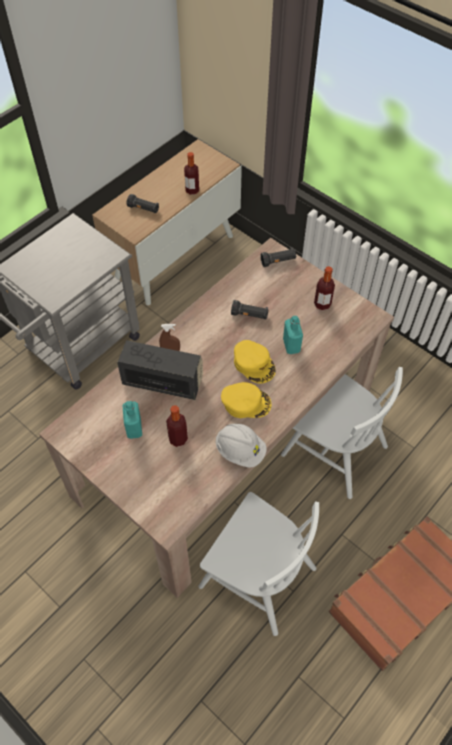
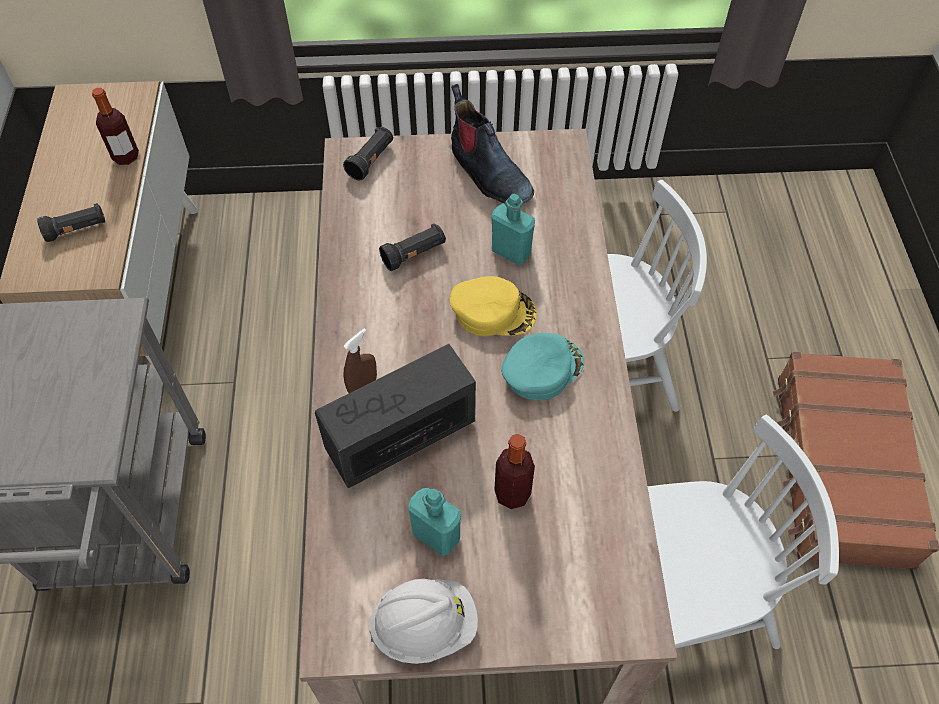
camera: 45 degrees left, 0 degrees up
(240, 450) = (607, 435): white hard hat -> white hard hat (425, 626)
(246, 402) = (541, 368): yellow cap -> turquoise cap
(322, 304) = (488, 174): bottle -> boot

